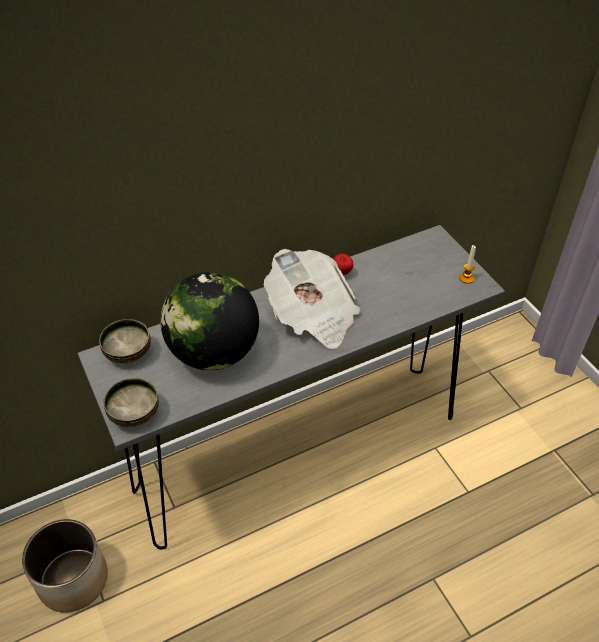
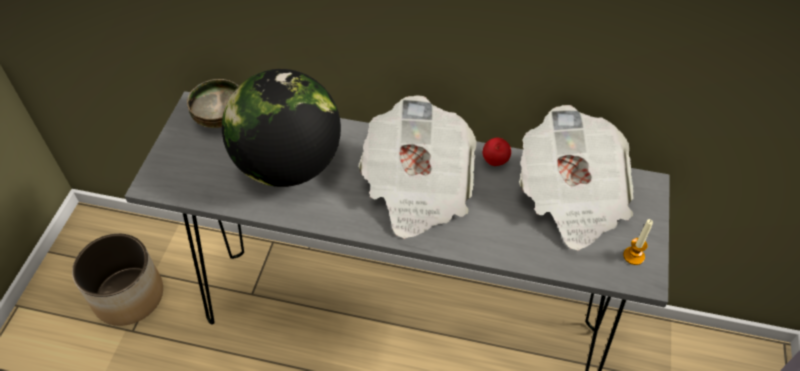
camera: 40 degrees right, 5 degrees up
(134, 413) = (167, 177): bowl -> none
(404, 267) = (571, 198): none -> newspaper

